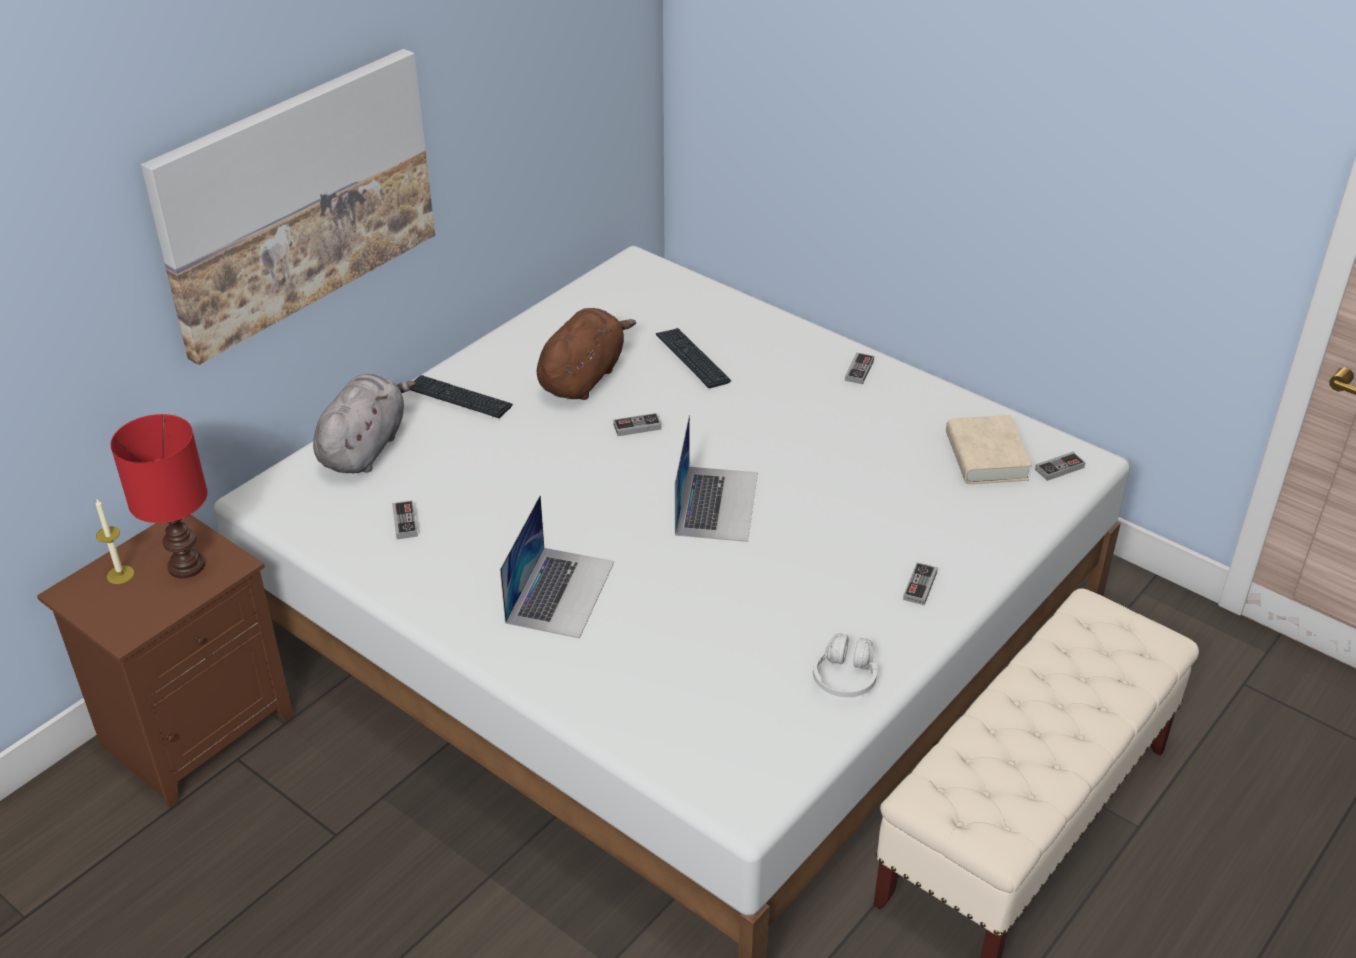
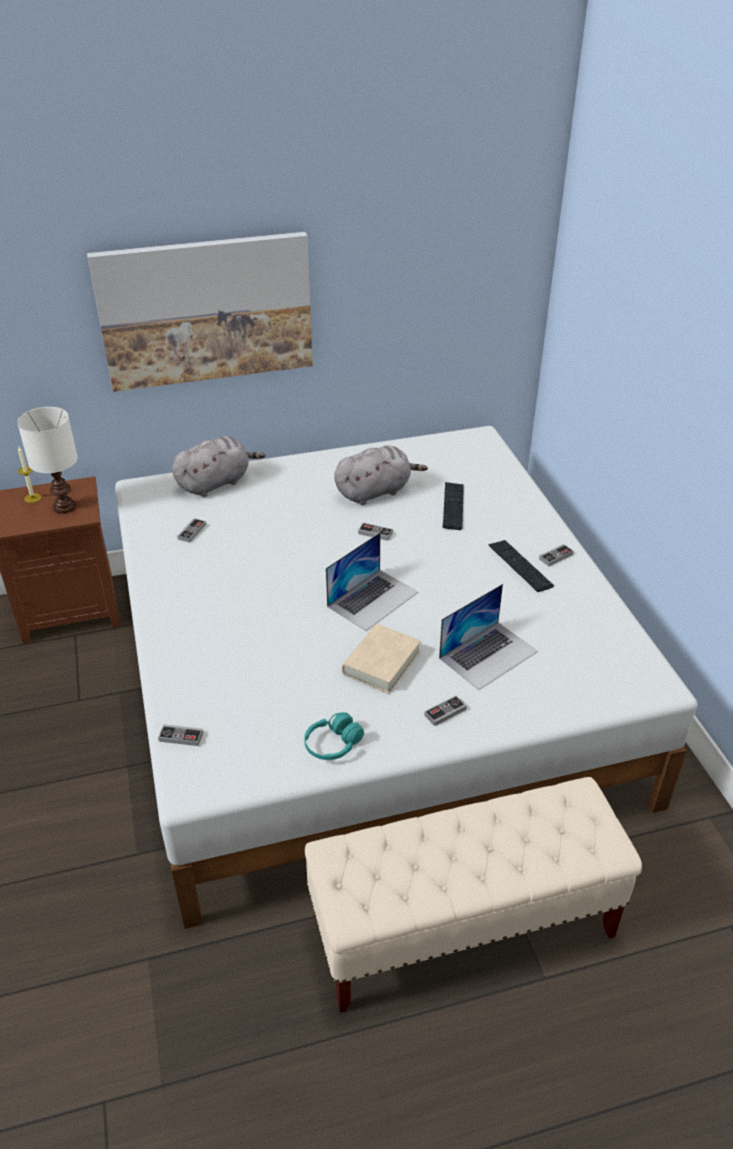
camera: 35 degrees right, 0 degrees up
(187, 566) = (65, 507): red table lamp -> white table lamp
(458, 398) = (293, 476): keyboard -> keyboard (520, 566)
(560, 591) = (228, 608): laptop -> laptop (488, 654)
(583, 377) = (375, 491): brown plush toy -> grey plush toy
(845, 677) = (333, 744): white headphones -> turquoise headphones
(986, 457) = (585, 650): beige book -> beige book (381, 663)
(1059, 468) = (632, 682): game controller -> game controller (181, 737)

